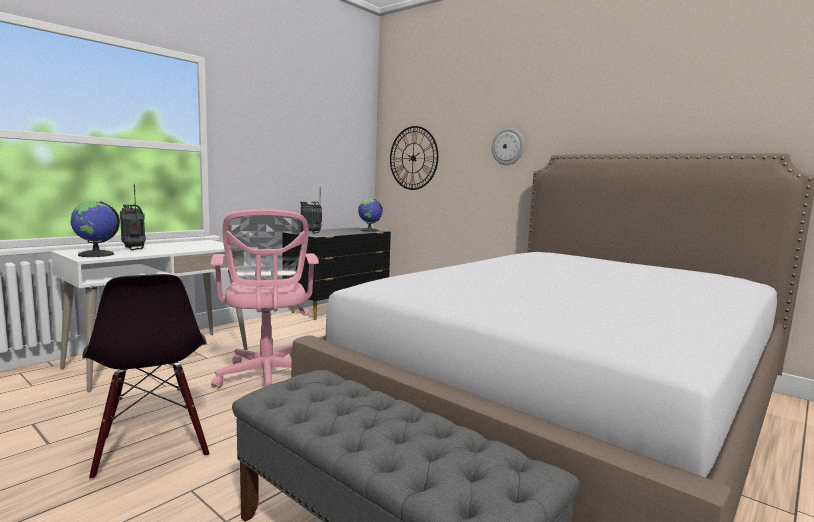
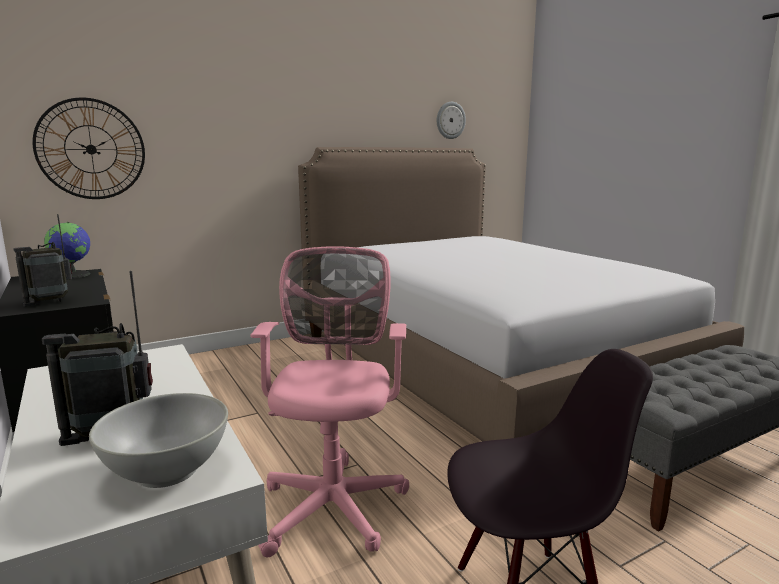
camera: 70 degrees left, 5 degrees up
(96, 254) = (168, 471): globe -> white bowl
(267, 378) = (334, 502): pink office chair -> pink office chair turned 90 degrees counterclockwise
(508, 146) = (254, 136): wall clock -> wall clock (450, 120)

